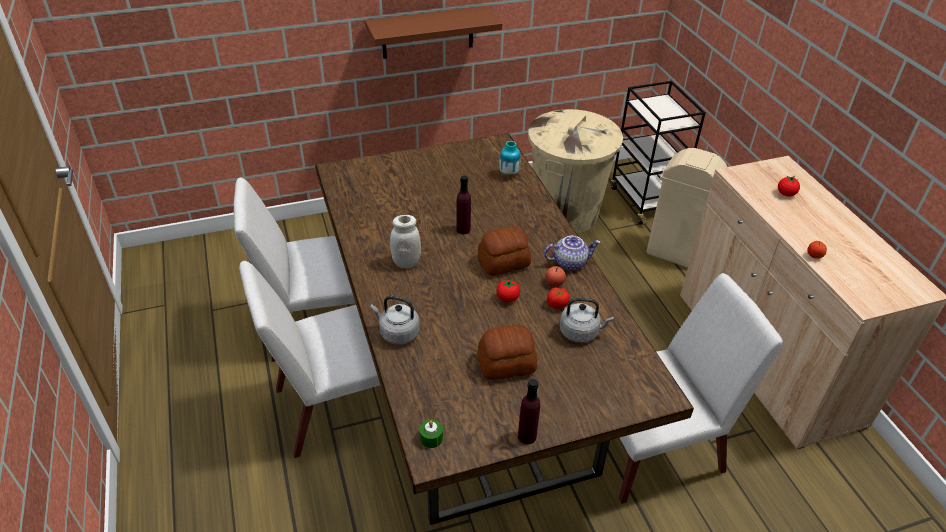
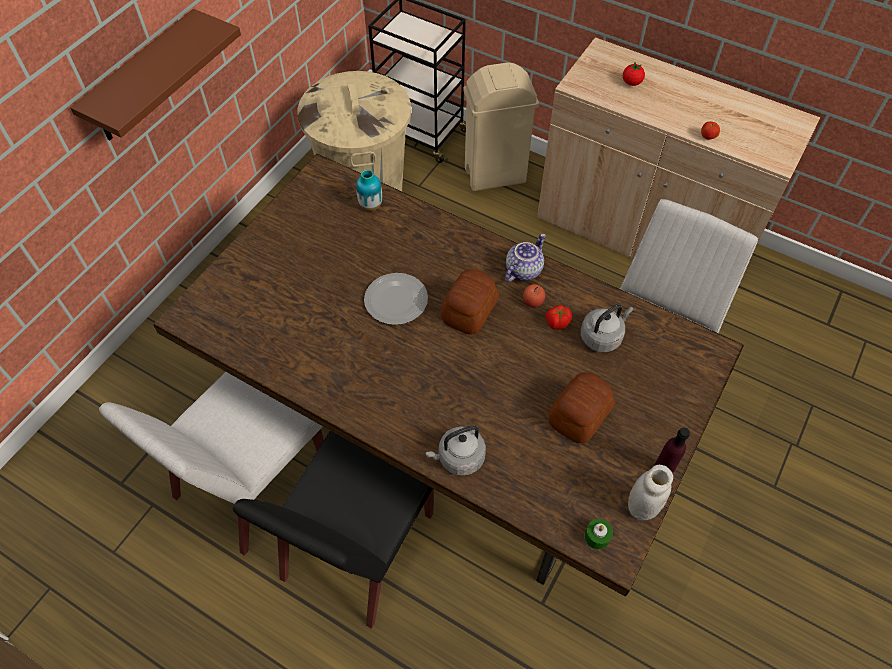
camera: 40 degrees left, 15 degrees up
(337, 407) = (357, 548): white chair -> black chair
(406, 262) = (383, 376): white jar -> white jar (642, 506)
(463, 229) = (395, 300): purple bottle -> plate
(507, 298) = (512, 347): tomato -> none

